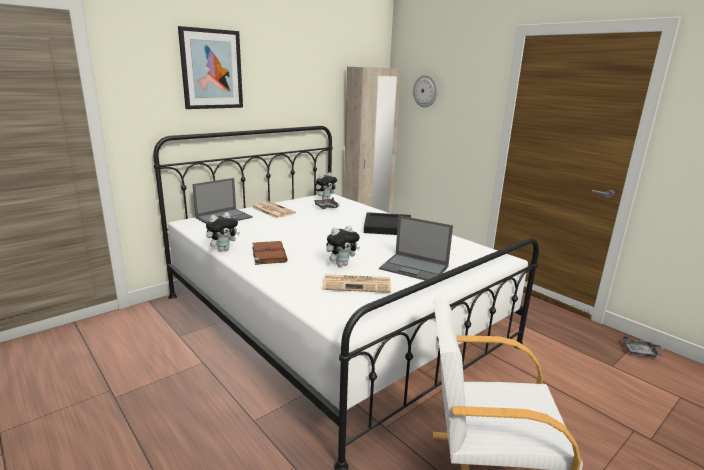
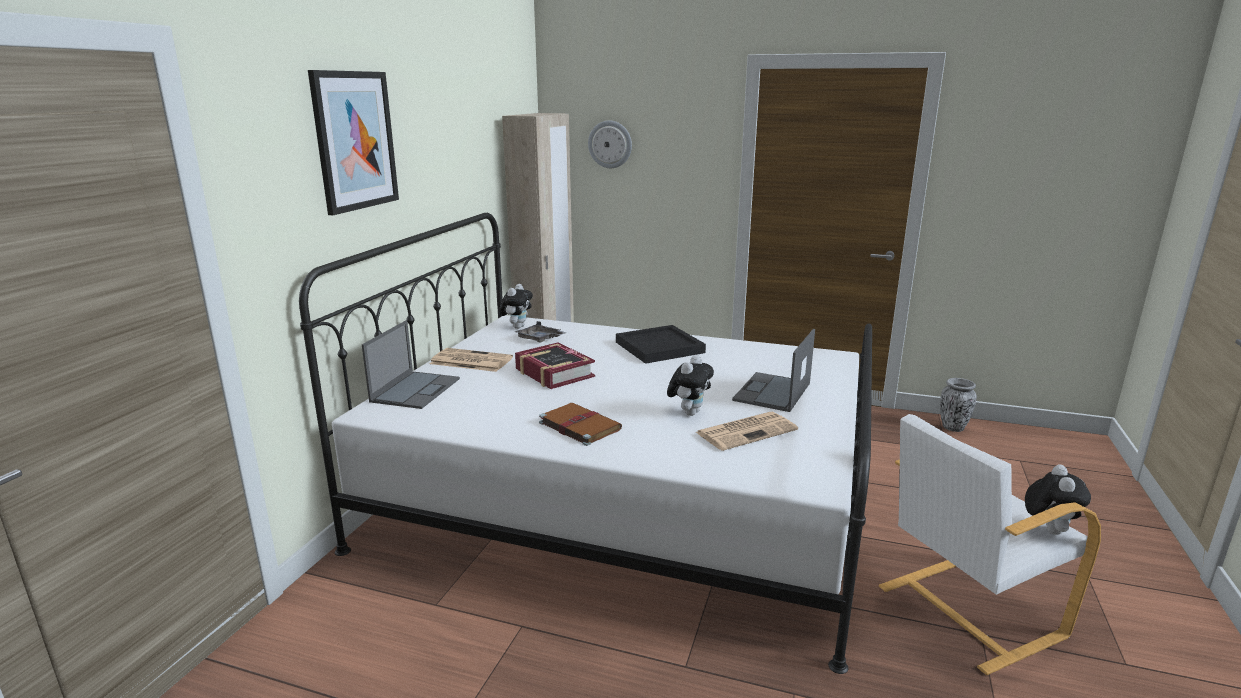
camera: 30 degrees left, 0 degrees up
(223, 249) = (504, 438): plush toy -> plush toy (1048, 529)
(303, 226) = (554, 373): none -> book
(415, 268) = (772, 392): laptop -> laptop turned 120 degrees clockwise
(641, 352) = (953, 427): grey tray -> vase

